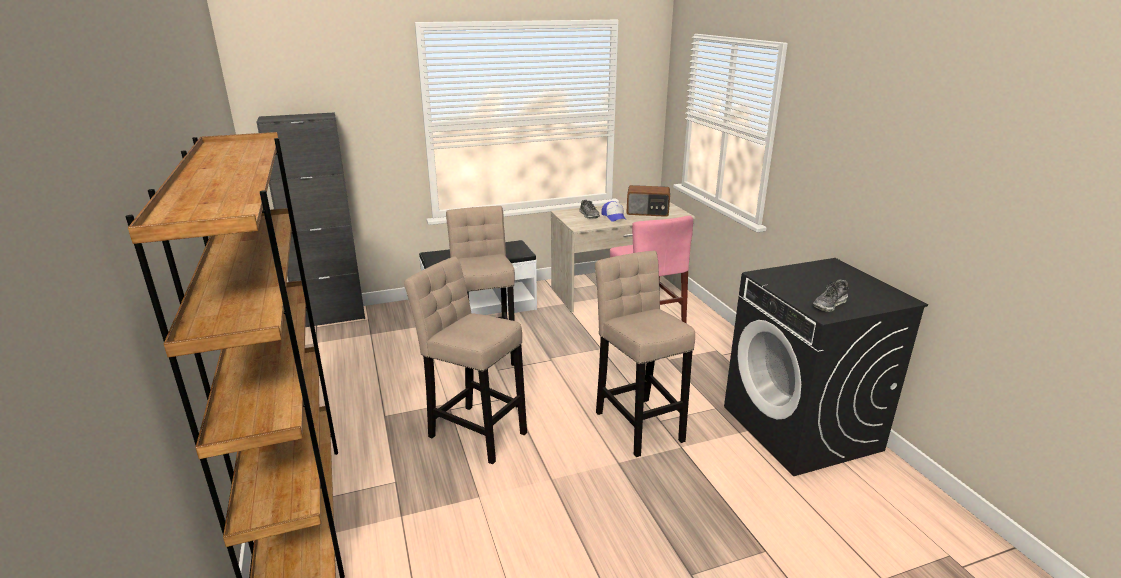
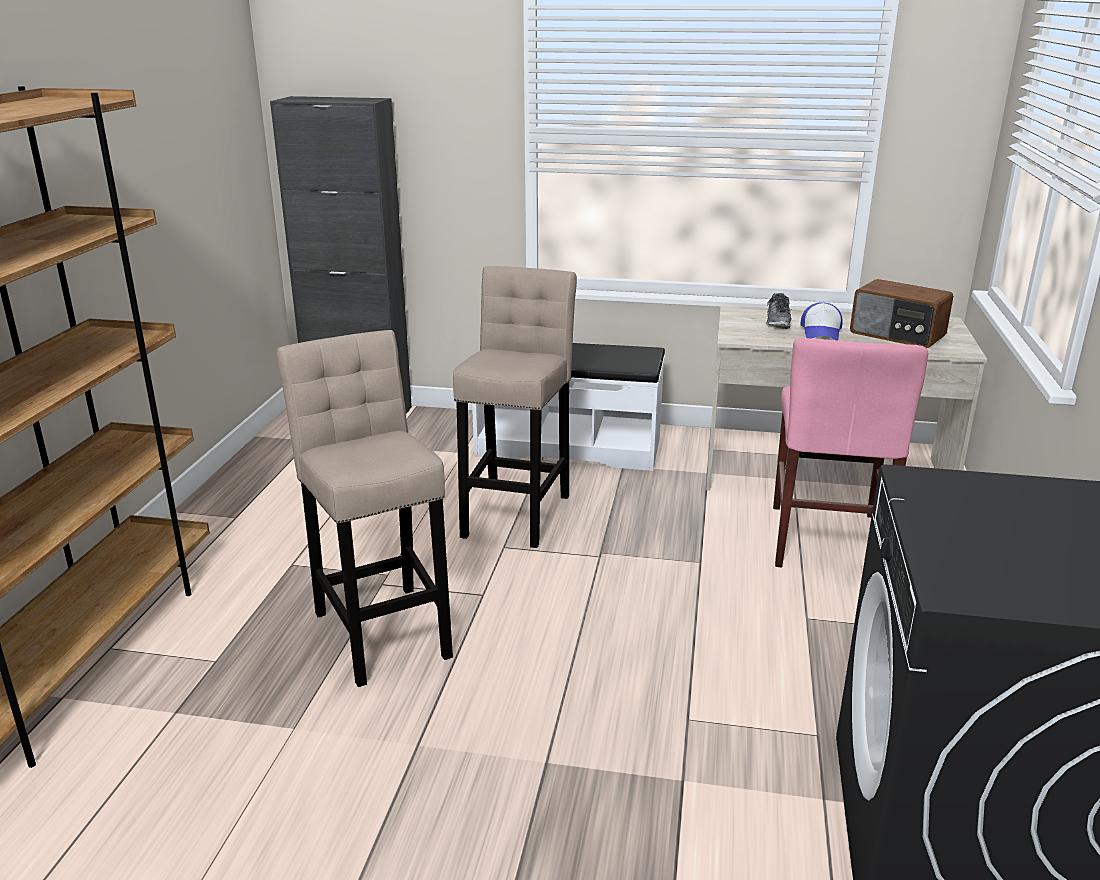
camera: 30 degrees right, 0 degrees up
(637, 423) = (644, 707): beige stool -> none
(830, 304) = (998, 574): shoe -> none

